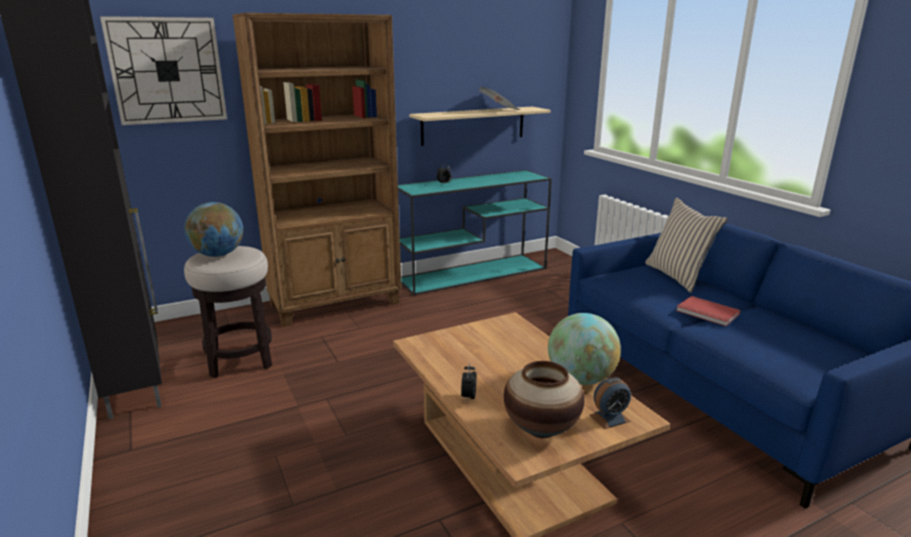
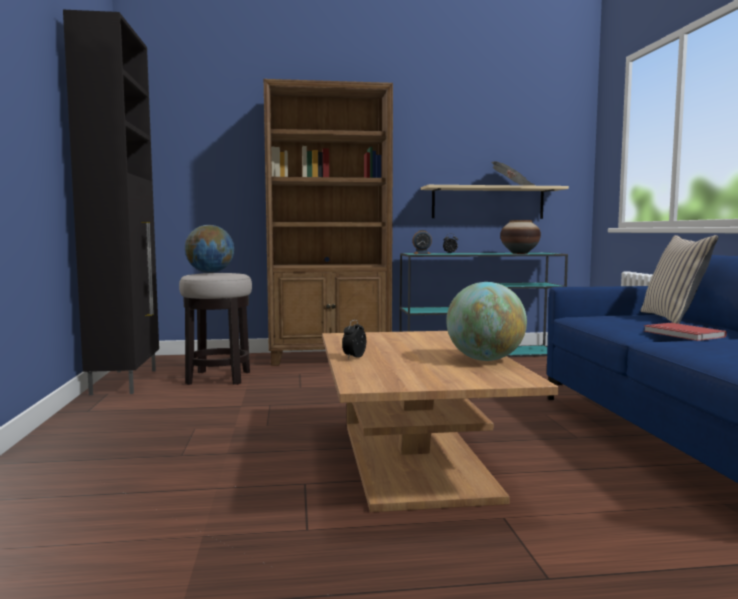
camera: 20 degrees right, 15 degrees down
(167, 71) = (211, 138): wall clock -> none
(542, 429) = (405, 375): vase -> vase (520, 253)
(609, 418) = (488, 377): alarm clock -> alarm clock (422, 253)

